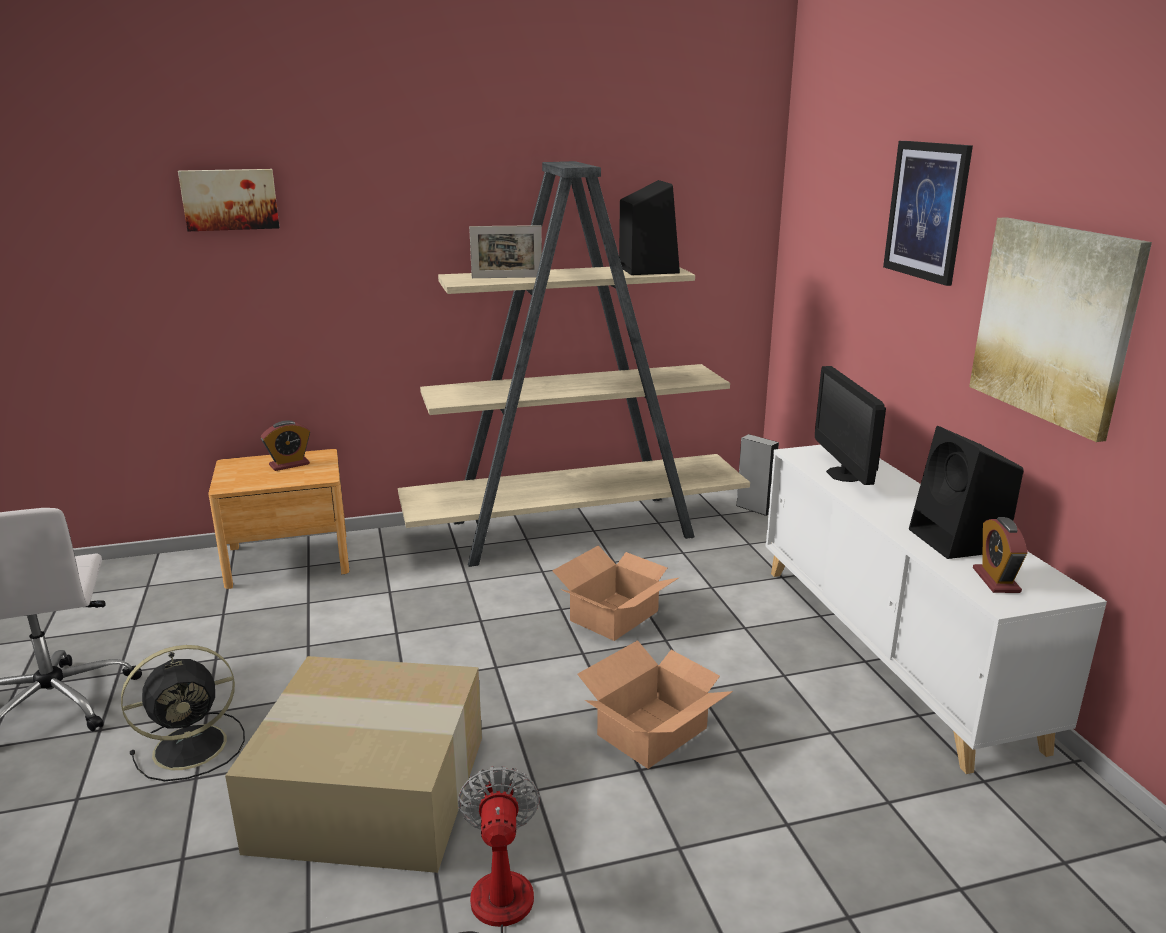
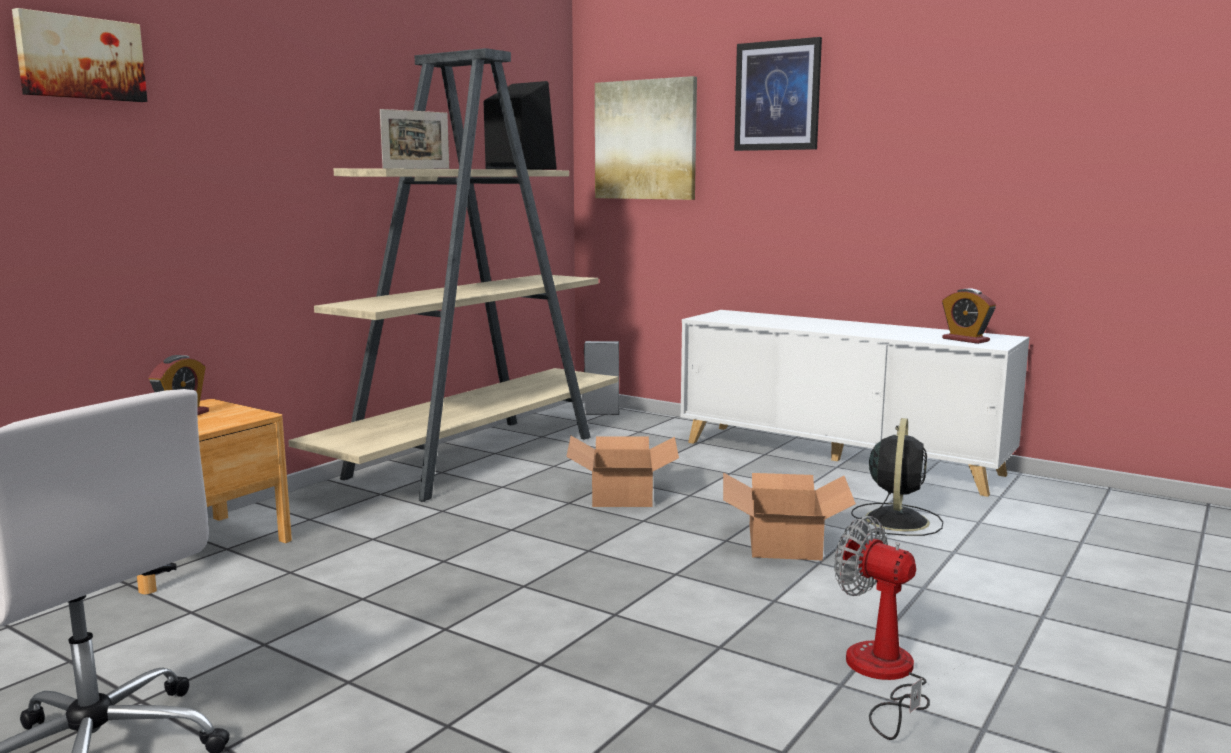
camera: 40 degrees left, 10 degrees down
(193, 746) = (390, 708): black fan -> black fan (897, 519)
(375, 789) = (648, 654): cardboard box -> none
(844, 474) = (762, 321): monitor -> none
(959, 541) = (905, 332): black speaker -> none
(1053, 323) = (931, 153): picture -> picture (645, 140)

